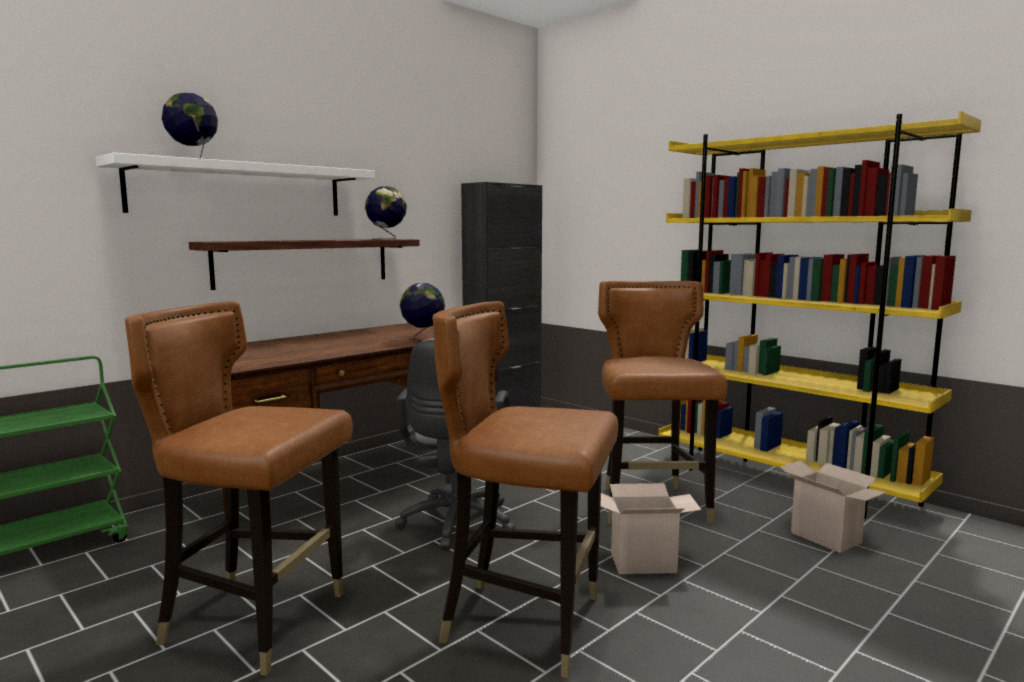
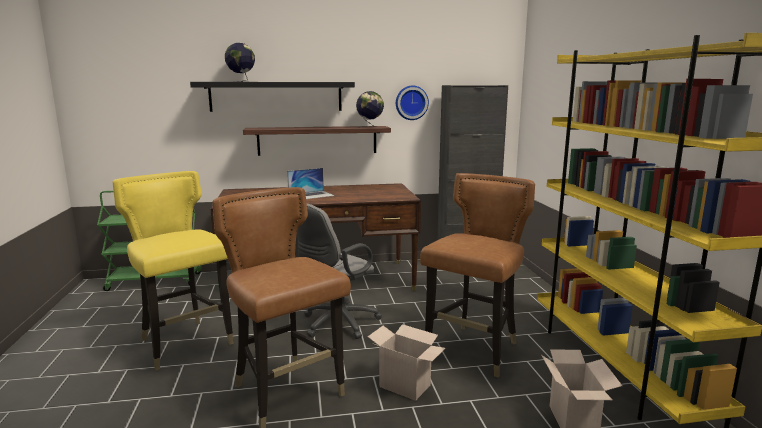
camera: 35 degrees right, 5 degrees up
(240, 190) = (276, 96): white shelf -> black shelf
(256, 622) = (185, 344): brown chair -> yellow chair
(335, 344) = (311, 195): none -> laptop
(423, 339) = (364, 198): globe -> none
(424, 206) = (411, 102): none -> wall clock

